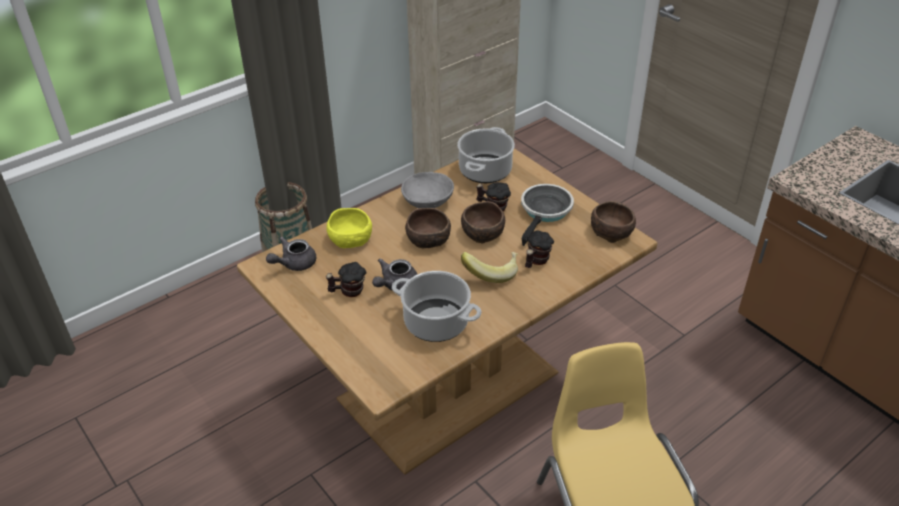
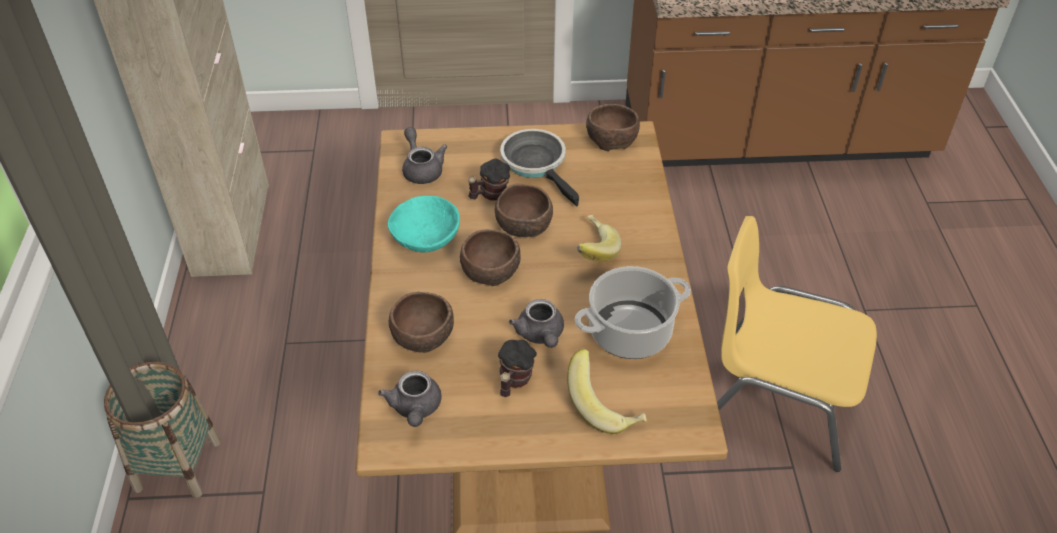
camera: 55 degrees left, 5 degrees up
(351, 239) = (424, 335): yellow bowl -> brown bowl
(363, 339) = (605, 406): none -> banana
(428, 202) = (426, 238): grey bowl -> turquoise bowl
(485, 170) = (422, 169): cooking pot -> grey teapot
(536, 261) = (605, 211): mug -> none

